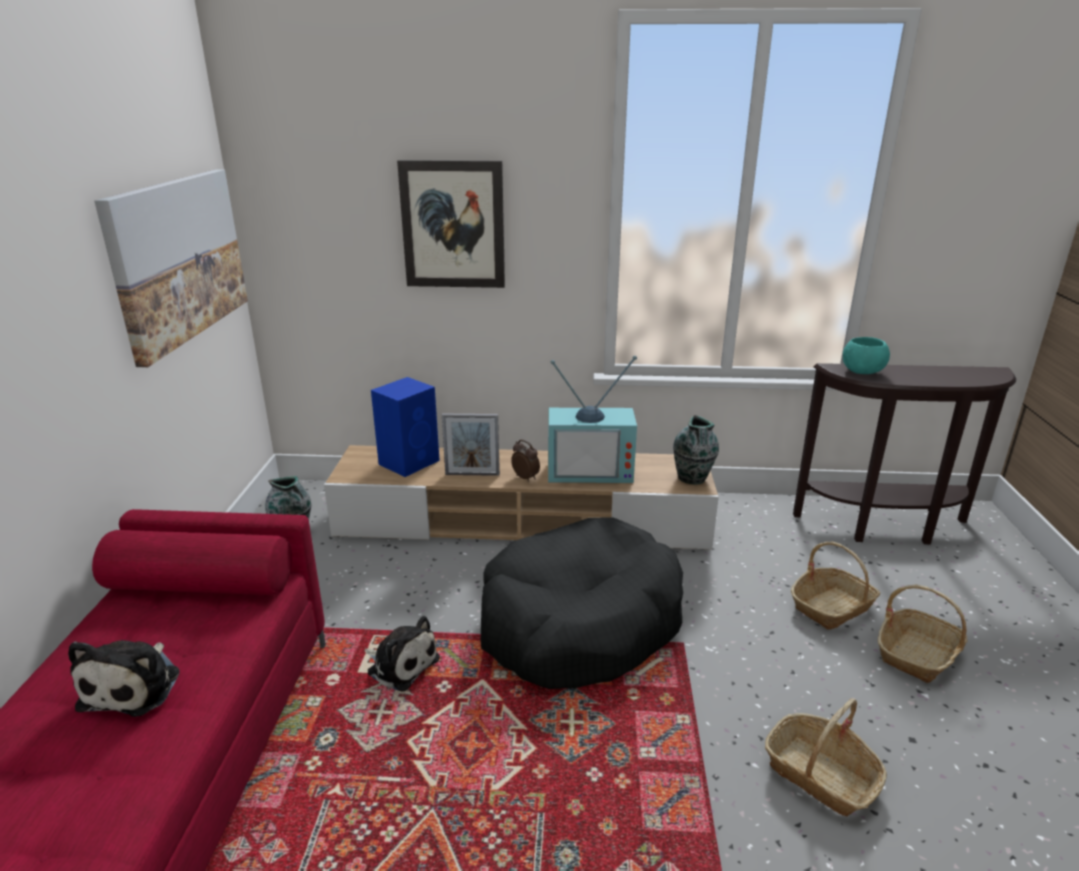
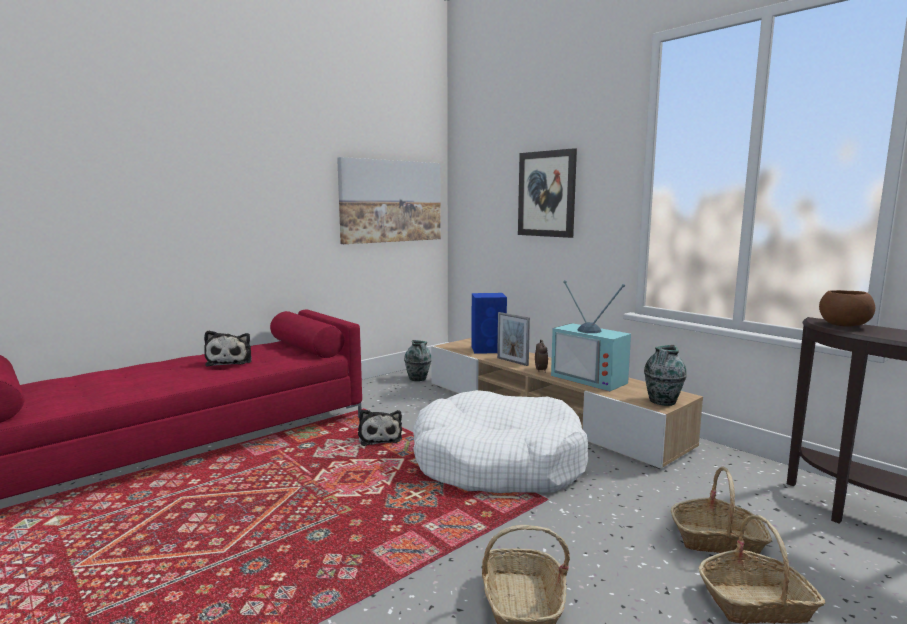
camera: 45 degrees right, 15 degrees down
(134, 686) = (230, 361): plush toy -> plush toy turned 60 degrees counterclockwise
(579, 623) = (498, 463): black dog bed -> white dog bed
(862, 372) = (844, 326): turquoise bowl -> brown bowl

